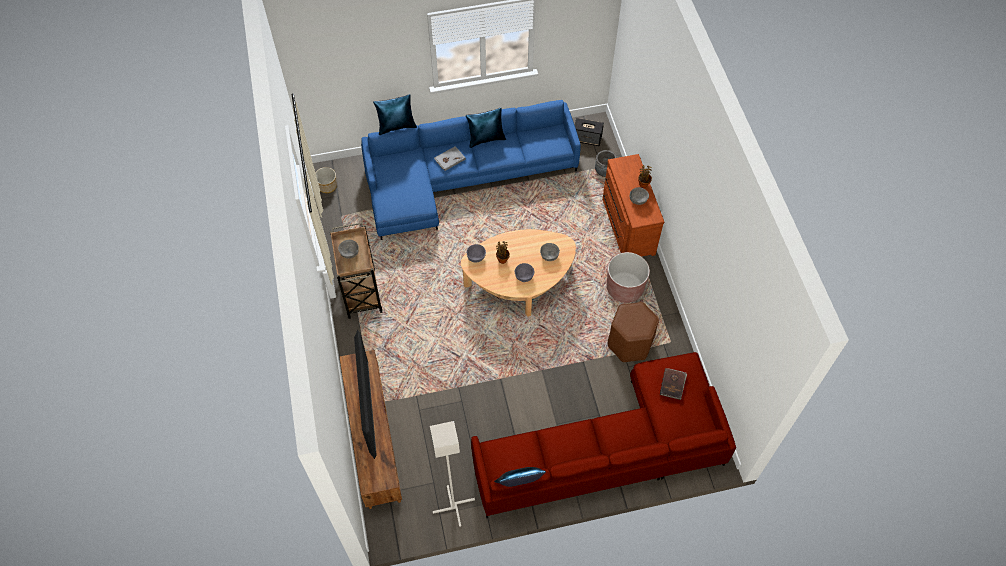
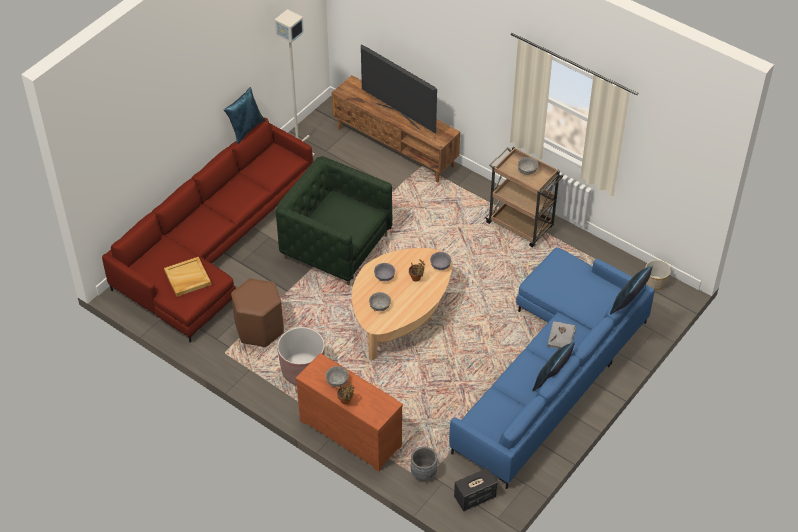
camera: 140 degrees right, 10 degrees down
(512, 374) = (336, 246): none -> green armchair
(673, 384) = (187, 278): brown book -> beige tray

